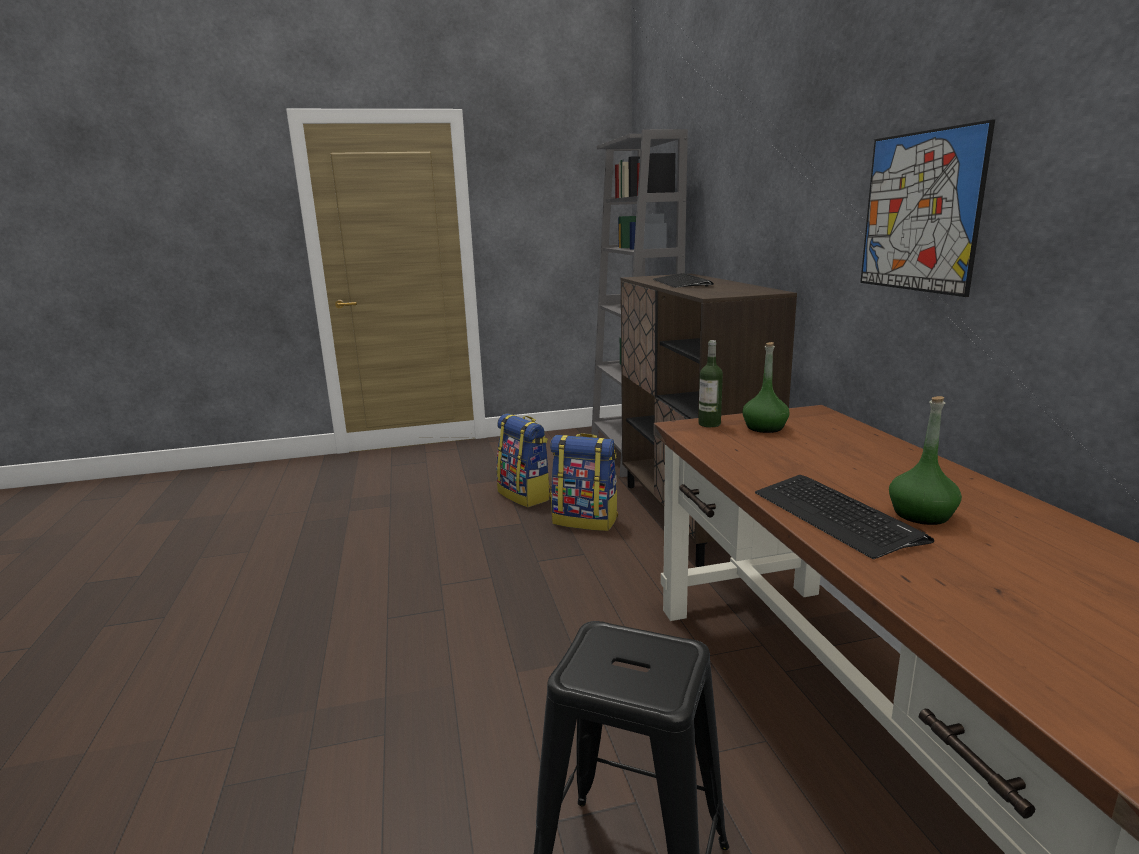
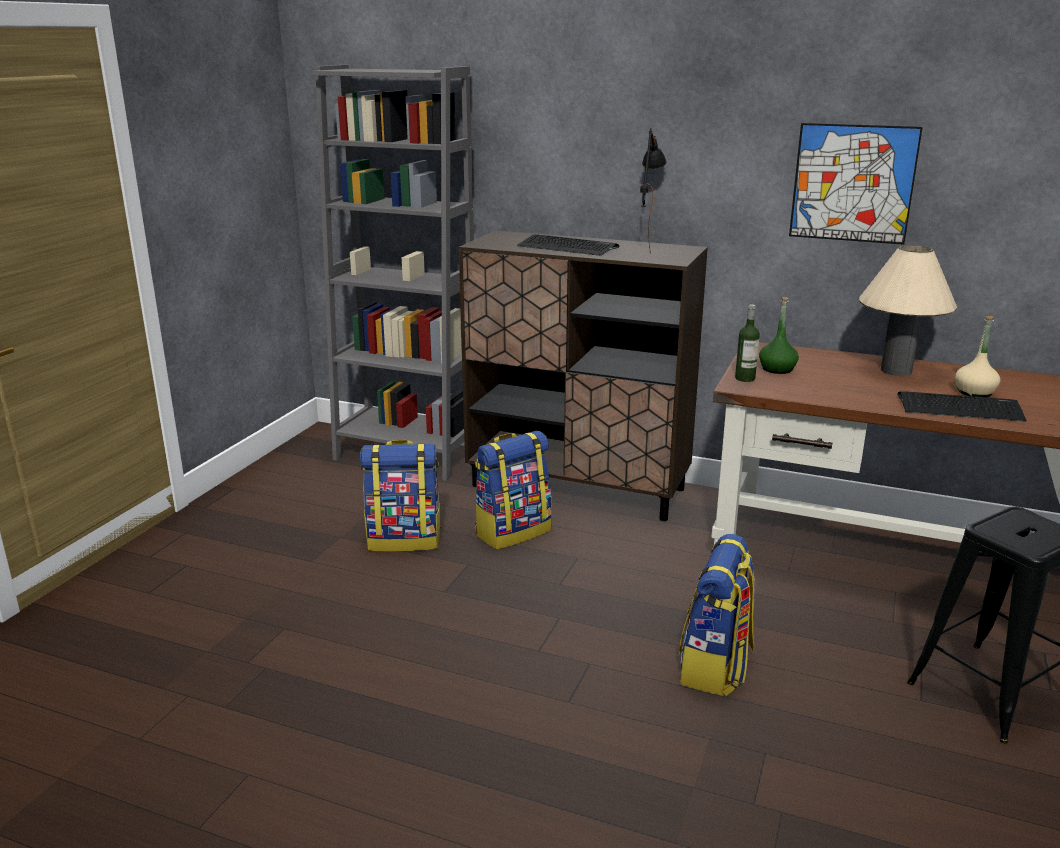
camera: 55 degrees left, 5 degrees up
(491, 667) = (715, 667): none -> backpack
(737, 288) = (645, 248): none -> black table lamp
(894, 467) = (896, 370): none -> beige table lamp
(921, 515) = (974, 392): green bottle -> beige bottle

